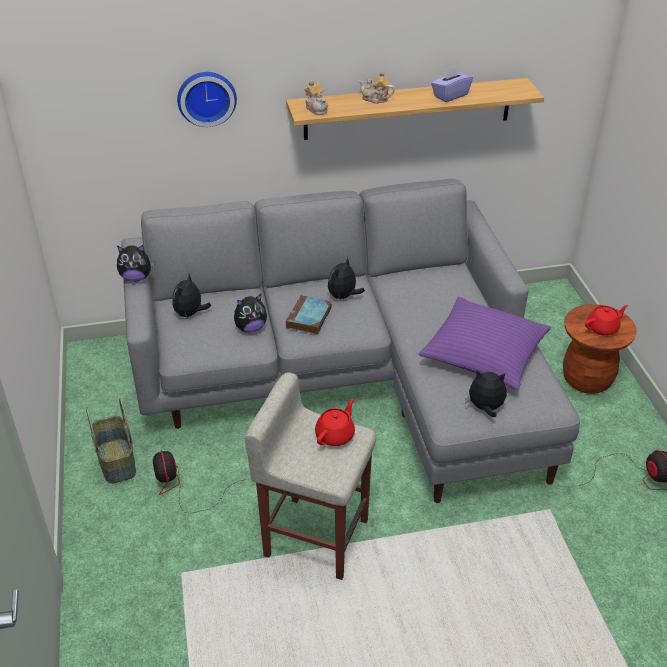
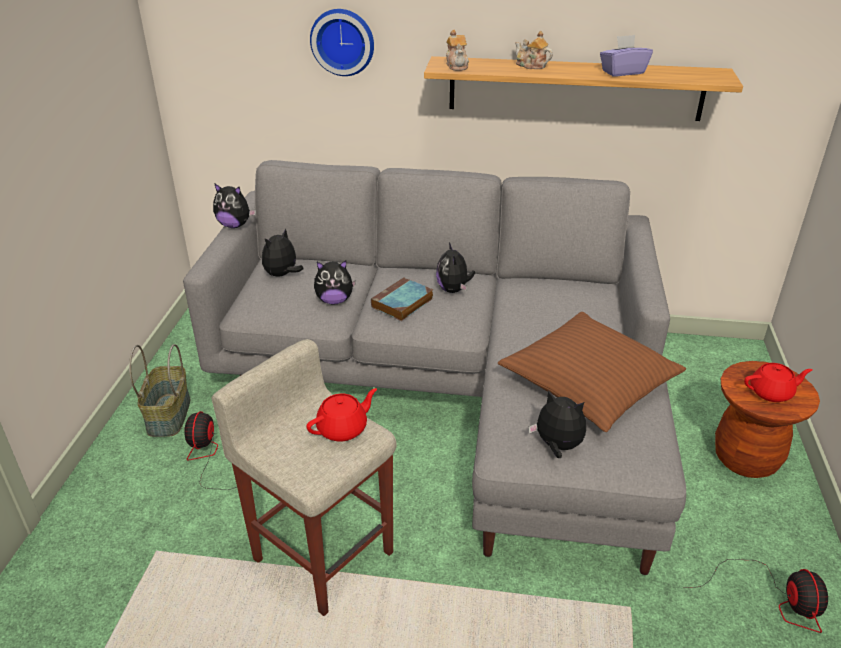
camera: 20 degrees right, 5 degrees down
(343, 296) = (454, 290): plush toy -> plush toy turned 60 degrees counterclockwise
(484, 353) = (589, 382): purple pillow -> brown pillow

